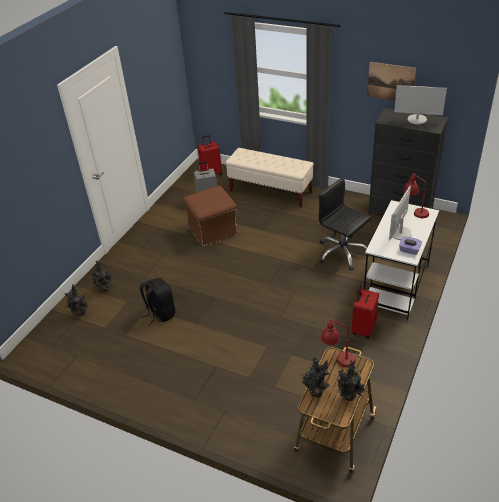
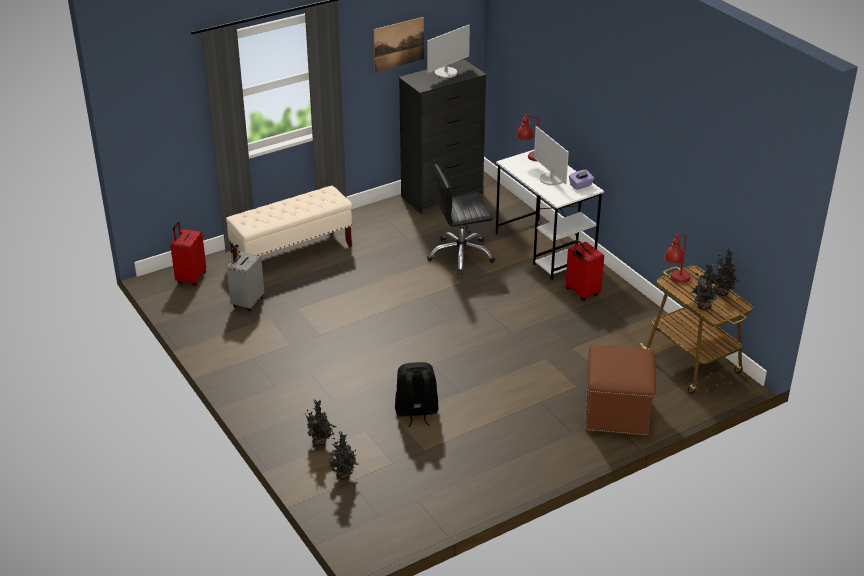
camera: 60 degrees left, 5 degrees down
(213, 230) = (312, 320): brown ottoman -> brown ottoman (616, 412)

